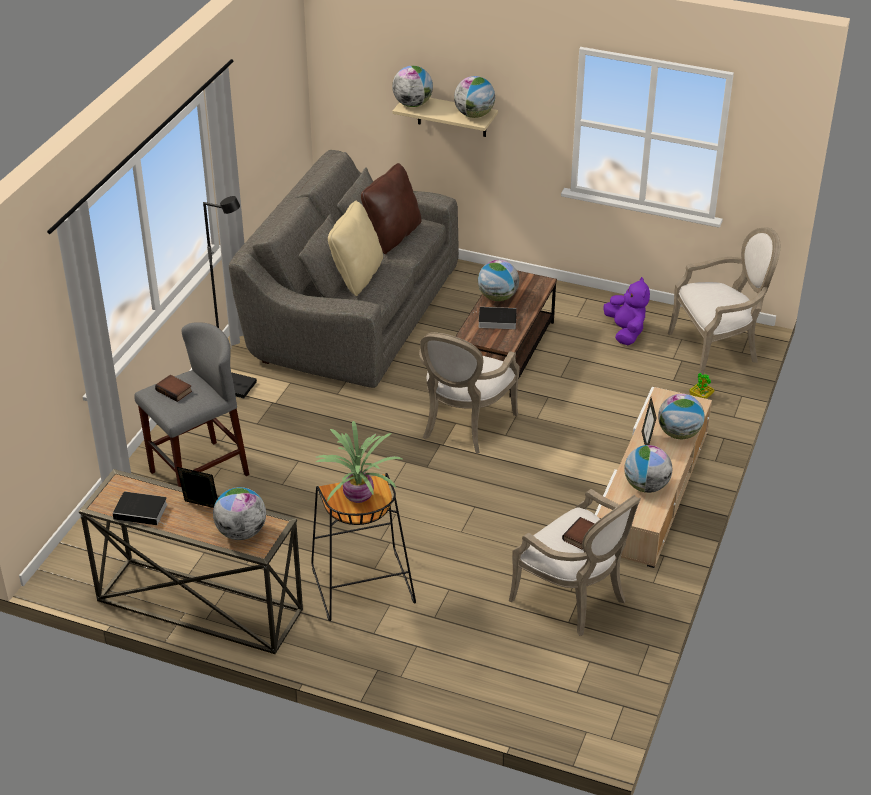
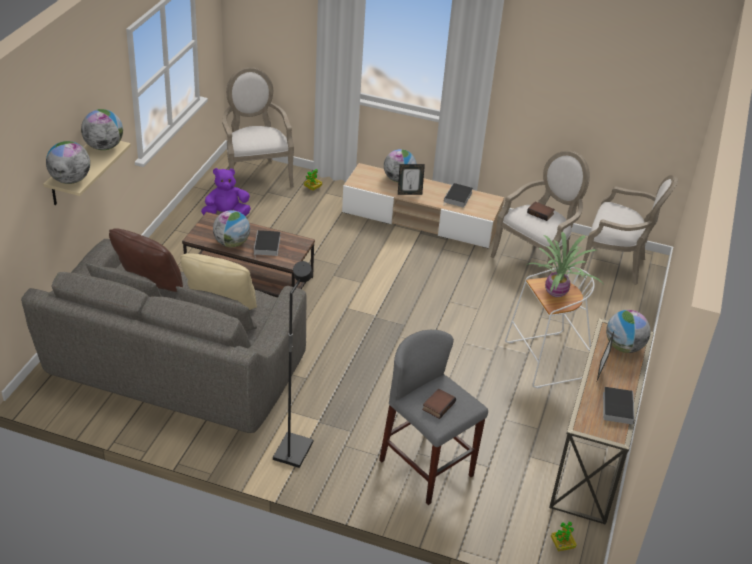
camera: 95 degrees left, 0 degrees up
(77, 563) = (562, 545): none -> potted plant
(361, 584) = (546, 361): black stool -> white stool
(462, 426) = (351, 304): armchair -> armchair (615, 265)
(646, 486) = (458, 198): globe -> book

